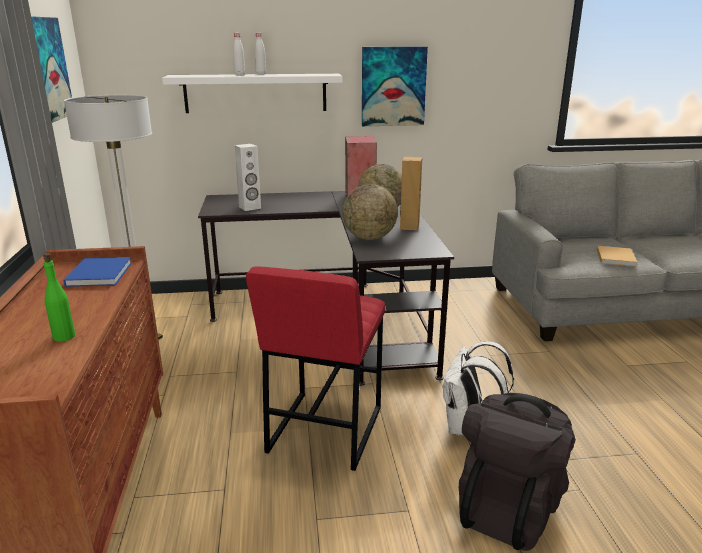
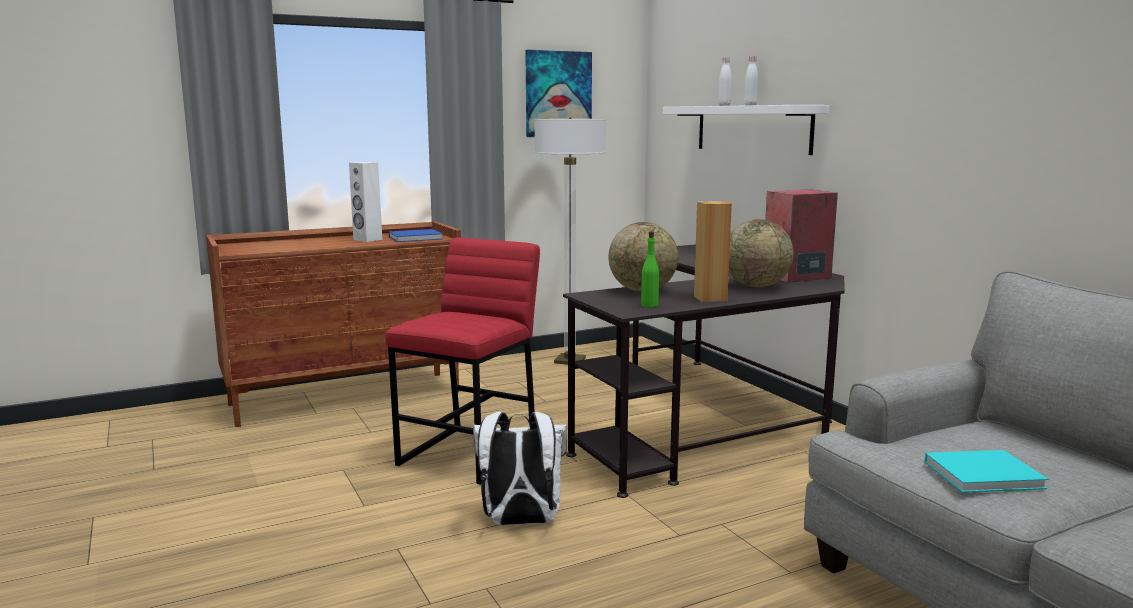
camera: 70 degrees right, 10 degrees down
(64, 336) = (309, 246): green bottle -> green bottle (649, 305)
(250, 208) = (682, 255): white speaker -> white speaker (367, 239)
(324, 431) = (470, 452): red chair -> red chair turned 120 degrees clockwise
(393, 86) = (889, 124): picture -> none
(508, 508) = (382, 557): black backpack -> none
(615, 257) = (986, 475): beige book -> turquoise book

